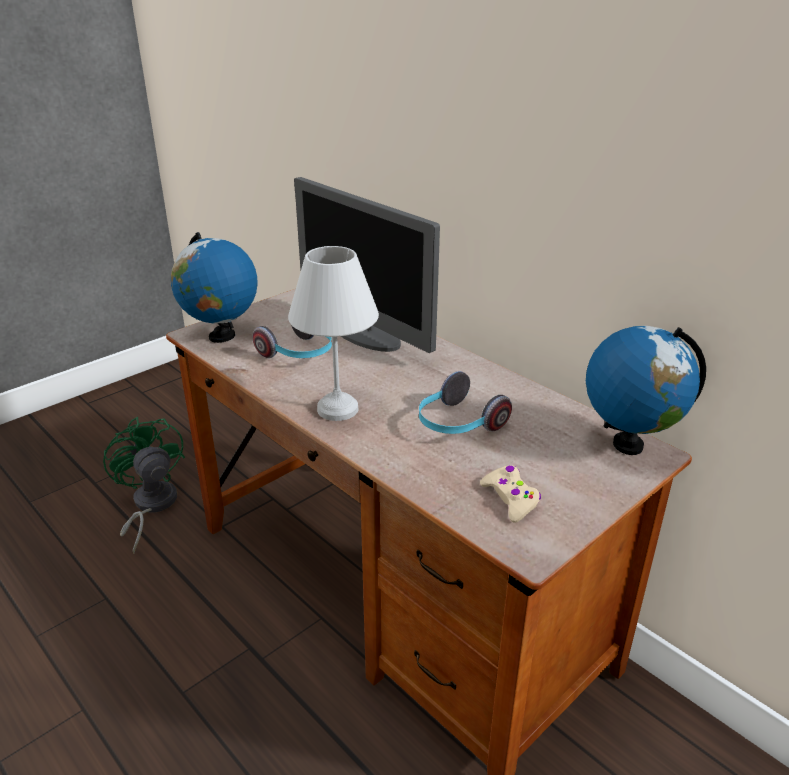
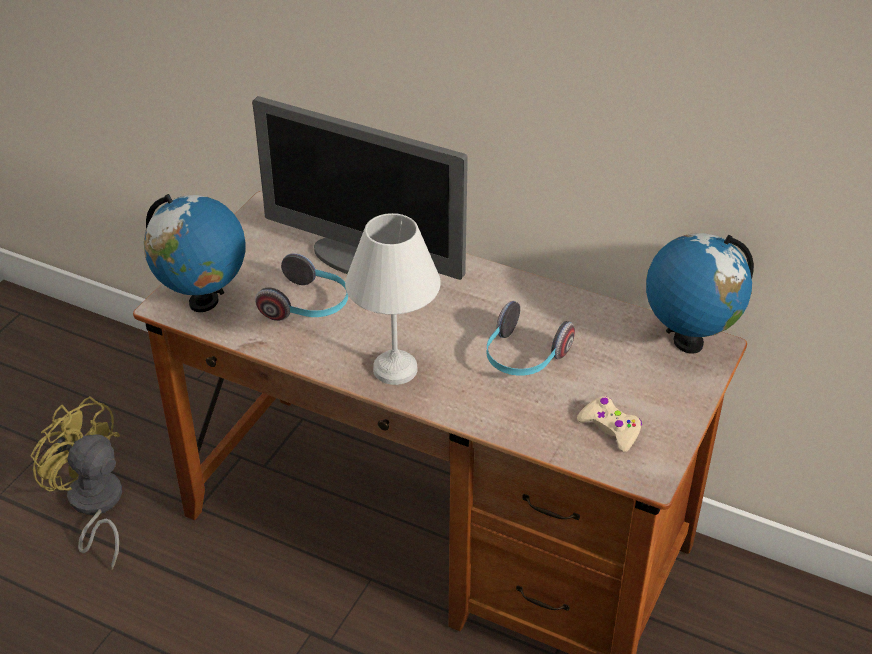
camera: 20 degrees left, 10 degrees up
(150, 506) = (94, 506): green fan -> yellow fan

